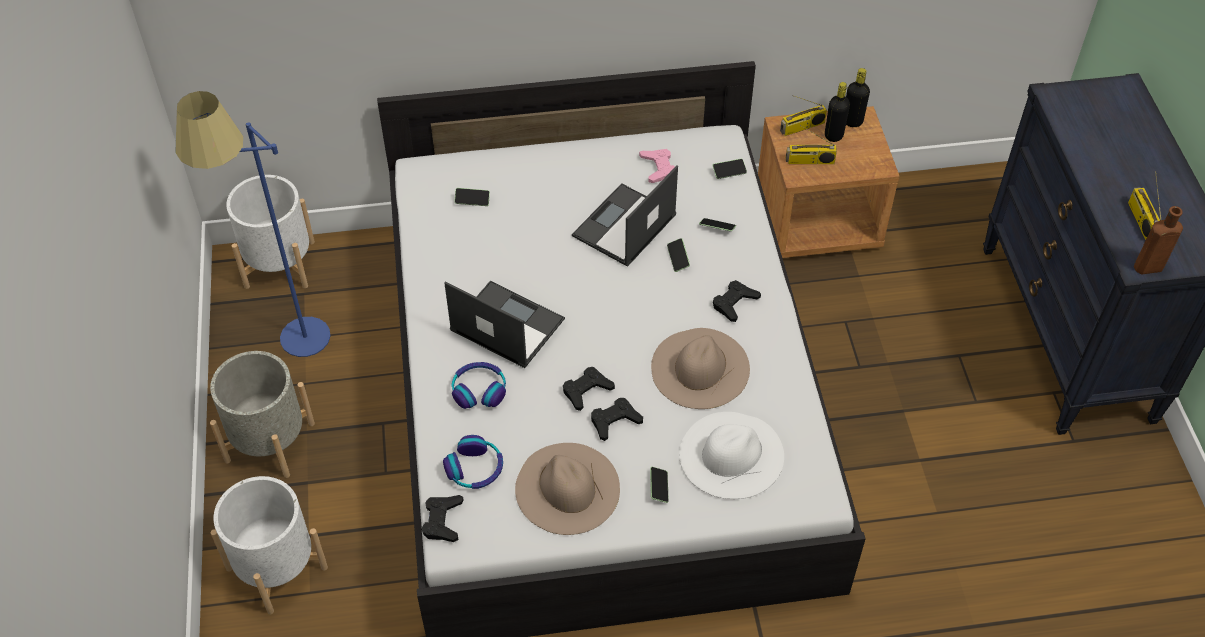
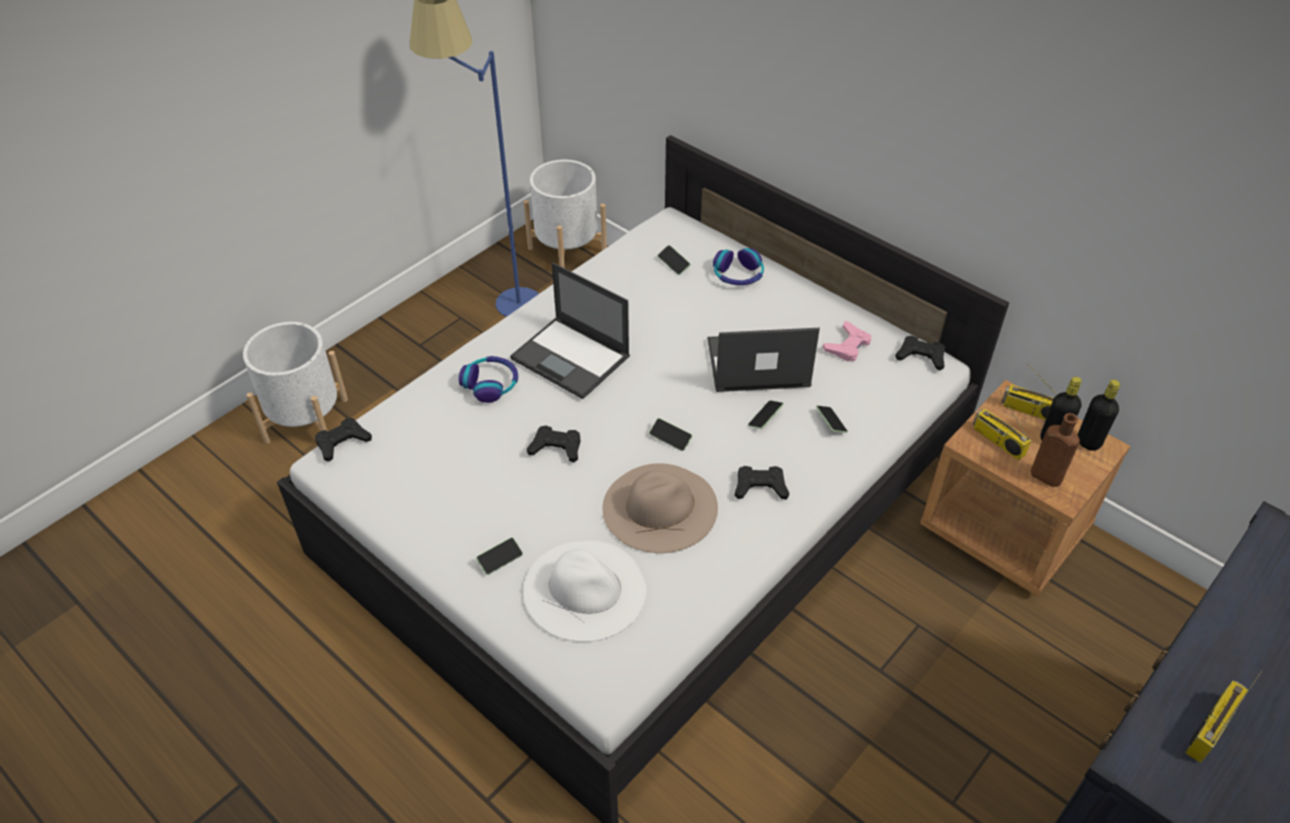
camera: 50 degrees right, 5 degrees down
(270, 442) = (410, 346): grey planter -> none
(475, 469) = (410, 429): headphones -> headphones (738, 275)
(505, 324) = (571, 358): laptop -> laptop turned 135 degrees clockwise
(567, 488) = (442, 497): beige hat -> none
(615, 421) = (542, 485): black game controller -> black game controller (921, 356)
(729, 172) = (904, 392): phone -> phone (670, 438)
(1146, 267) = (1145, 775): brown bottle -> brown bottle (1043, 475)

